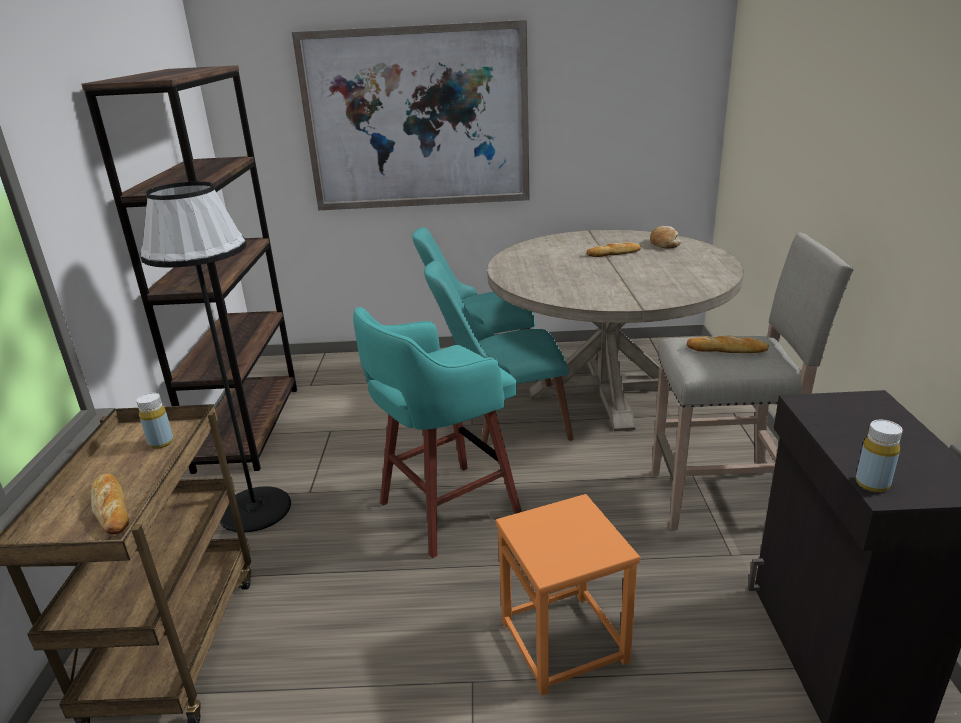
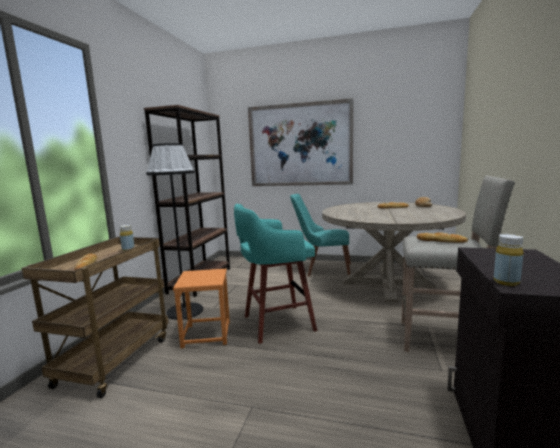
camera: 15 degrees right, 15 degrees down
(503, 422) = (324, 291): turquoise chair -> none
(565, 641) = (316, 397): orange stool -> orange stool (207, 334)

